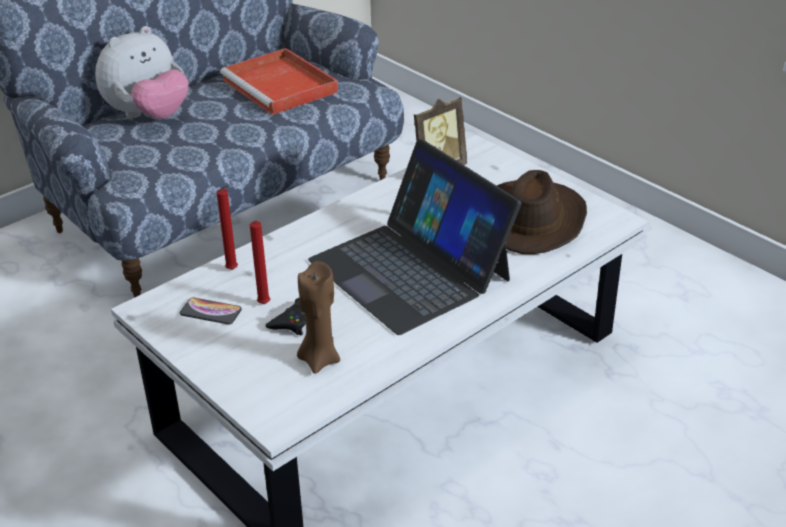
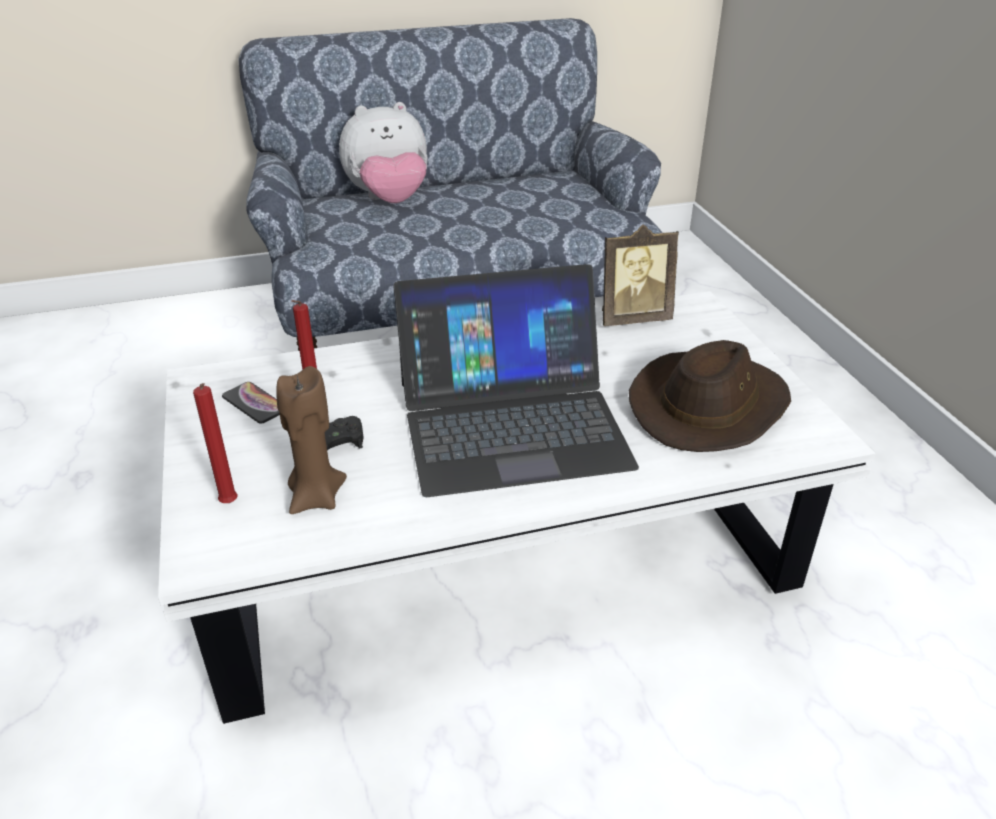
camera: 25 degrees right, 0 degrees up
(233, 270) = (319, 366): red candle -> red candle (229, 505)
(281, 86) = (538, 200): red tray -> none
(410, 269) = (512, 422): laptop -> laptop turned 90 degrees counterclockwise

